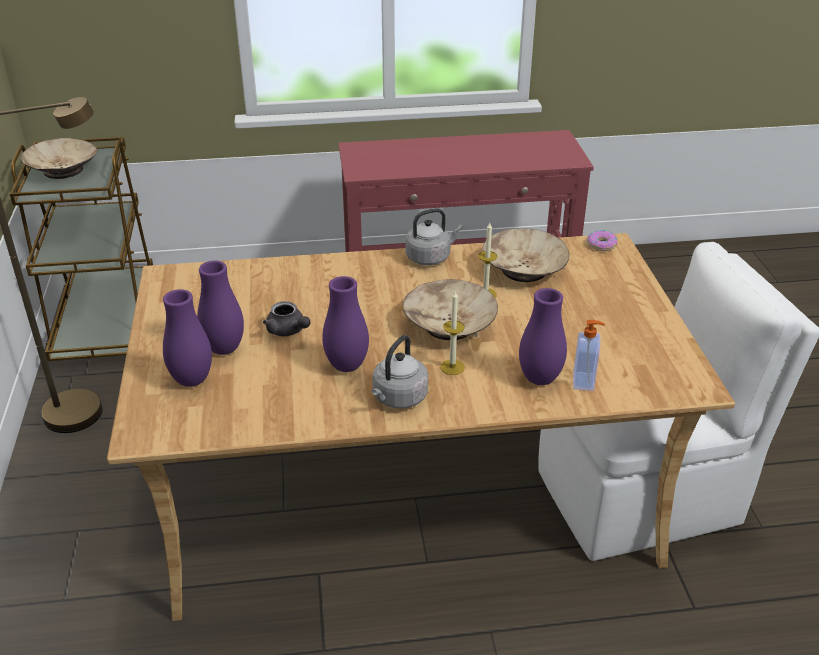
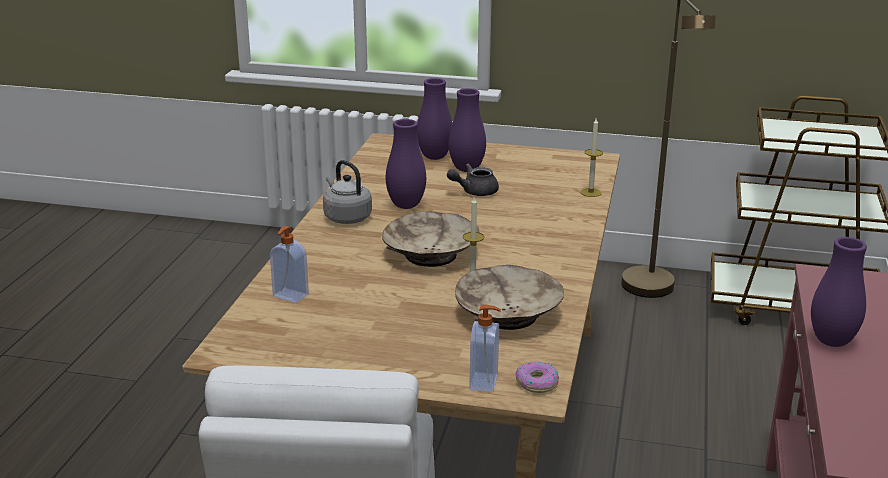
camera: 110 degrees right, 10 degrees down
(63, 170) = (828, 134): beige bowl -> none
(430, 257) = (565, 269): grey kettle -> none
(452, 367) = (366, 244): candle -> candle (590, 192)
(539, 379) = (314, 277): purple vase -> purple vase (832, 341)
(620, 263) = (485, 382): none -> soap dispenser

